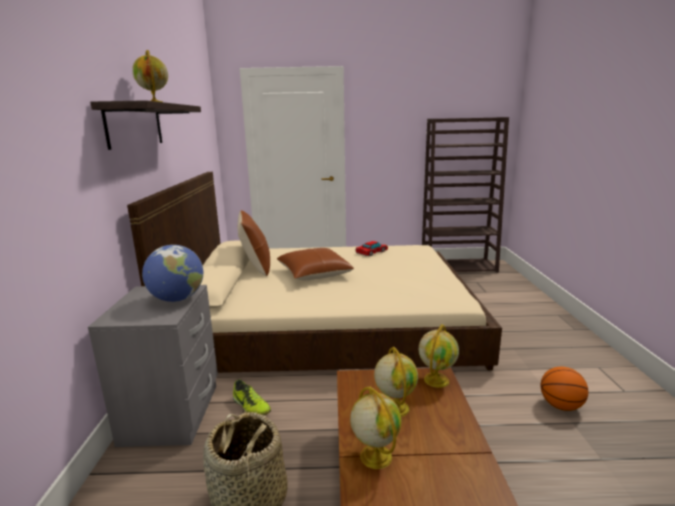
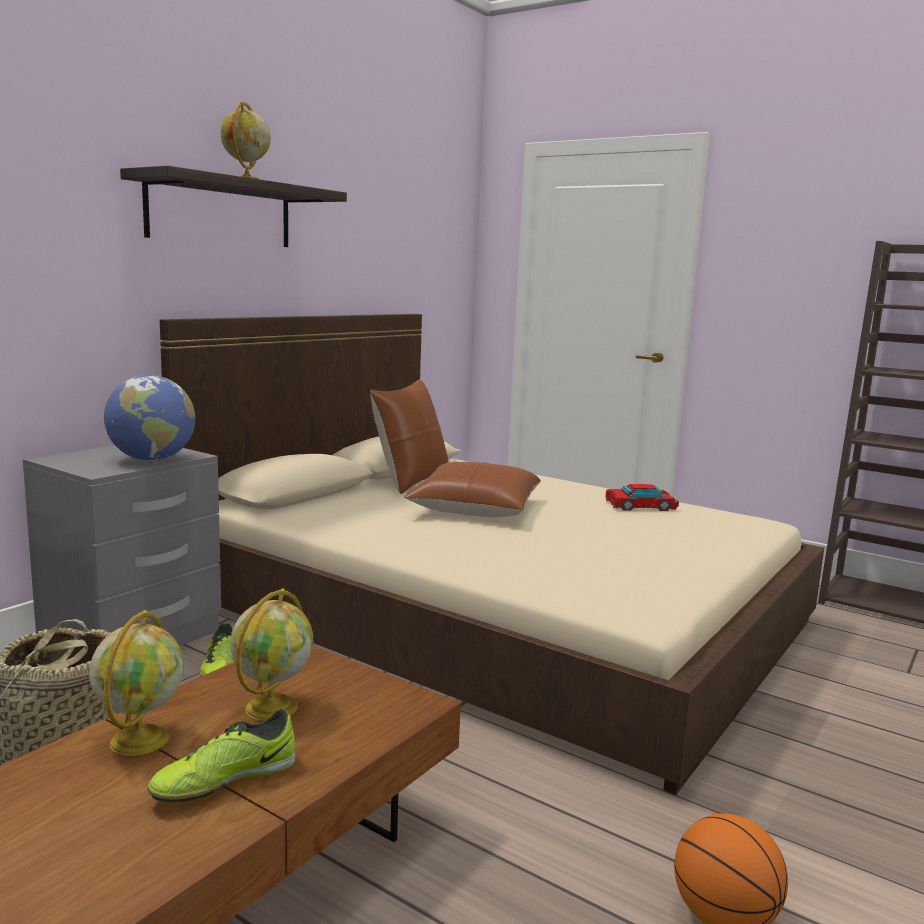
camera: 35 degrees right, 5 degrees down
(436, 379) = (402, 705): globe -> none
(442, 451) = (225, 780): none -> shoe

